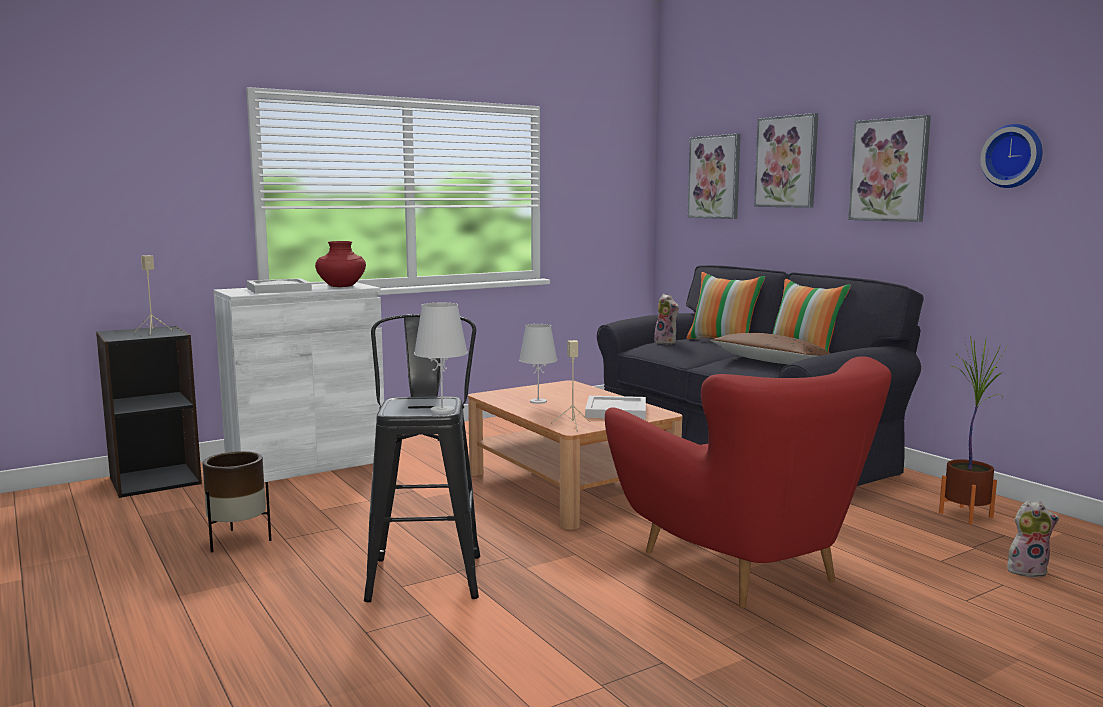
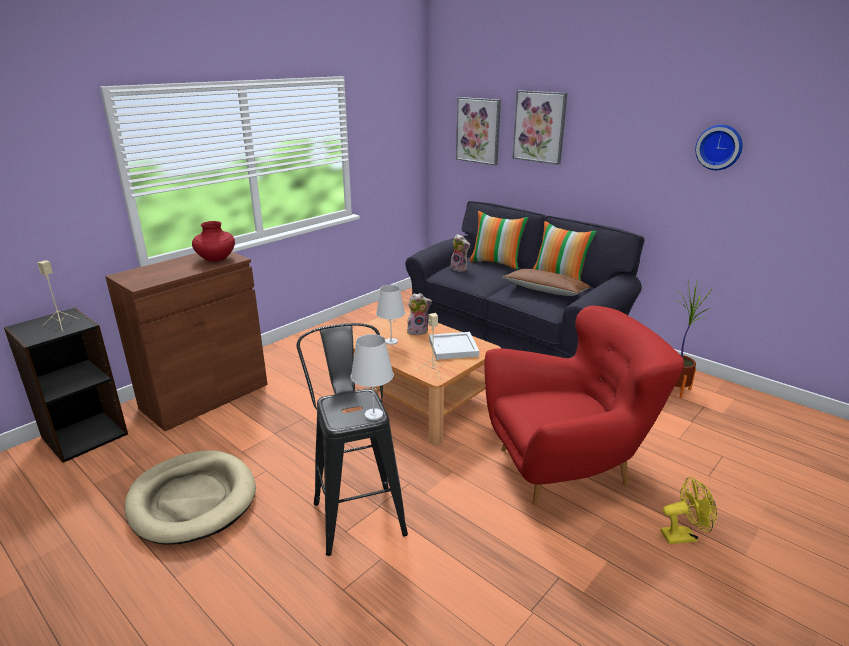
camera: 15 degrees left, 15 degrees up
(238, 540) = (192, 500): brown planter -> beige dog bed
(277, 289) = (165, 271): white tray -> none
(306, 463) = (205, 396): white cabinet -> brown cabinet
(742, 567) = (566, 467): red armchair -> red armchair turned 60 degrees counterclockwise
(883, 651) = (683, 536): none -> yellow fan
(889, 170) = (623, 144): picture -> none
(1027, 570) = (729, 439): plush toy -> plush toy (418, 331)

